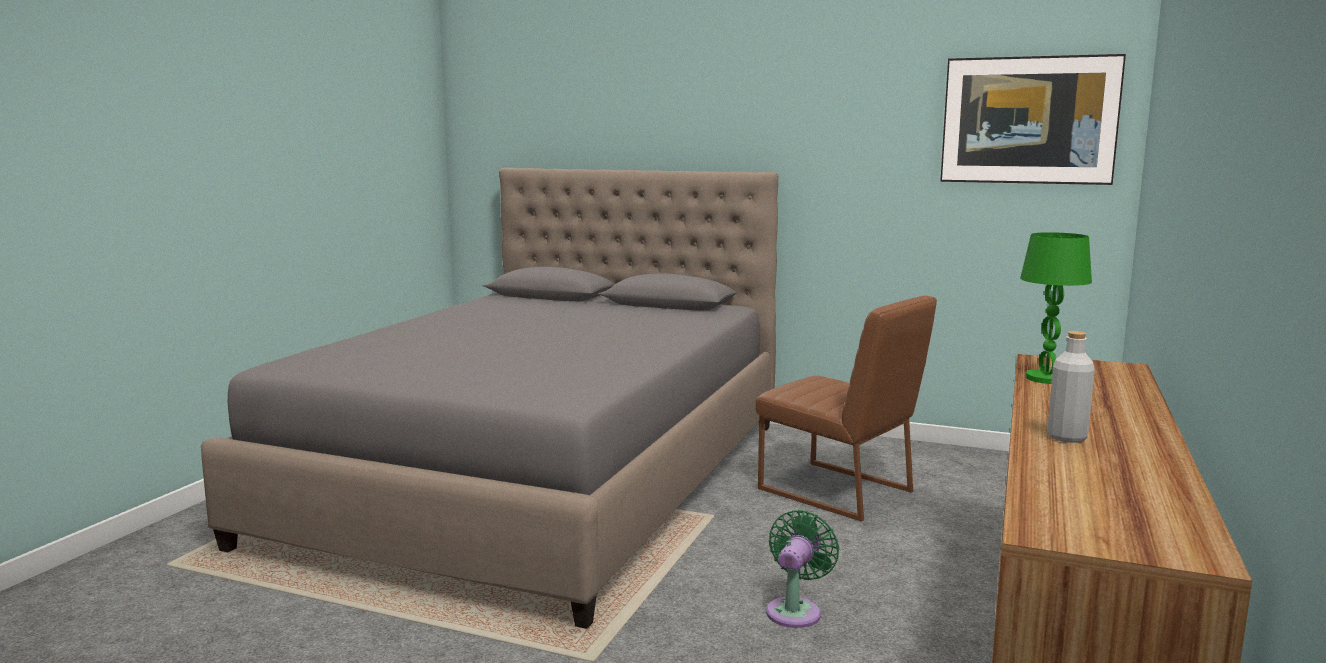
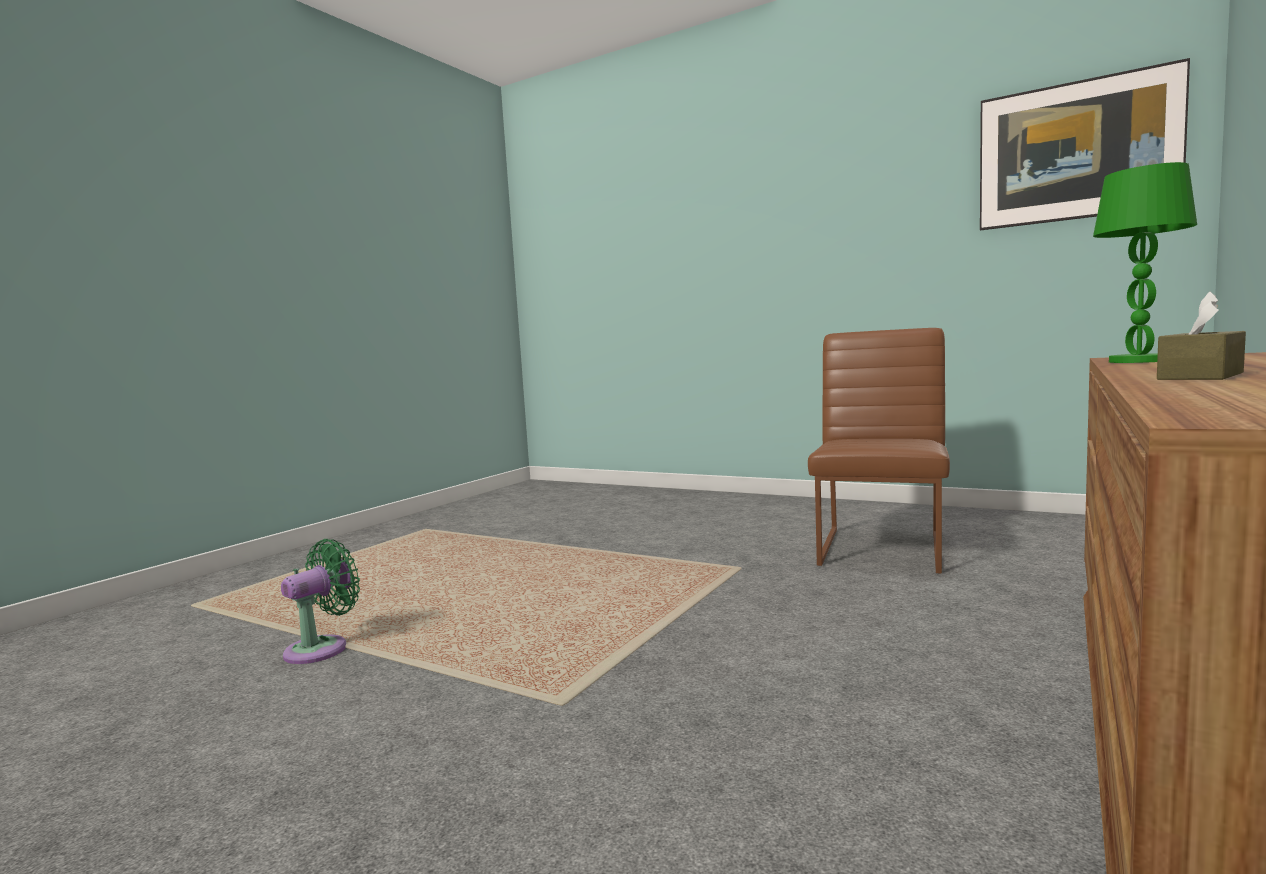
camera: 10 degrees right, 5 degrees down
(542, 479) = (576, 540): grey bed -> none
(795, 610) = (822, 657): green fan -> green fan (322, 648)
(838, 491) = (882, 548): brown chair -> brown chair turned 120 degrees counterclockwise
(1066, 437) = (1200, 376): grey bottle -> brown tissue box

